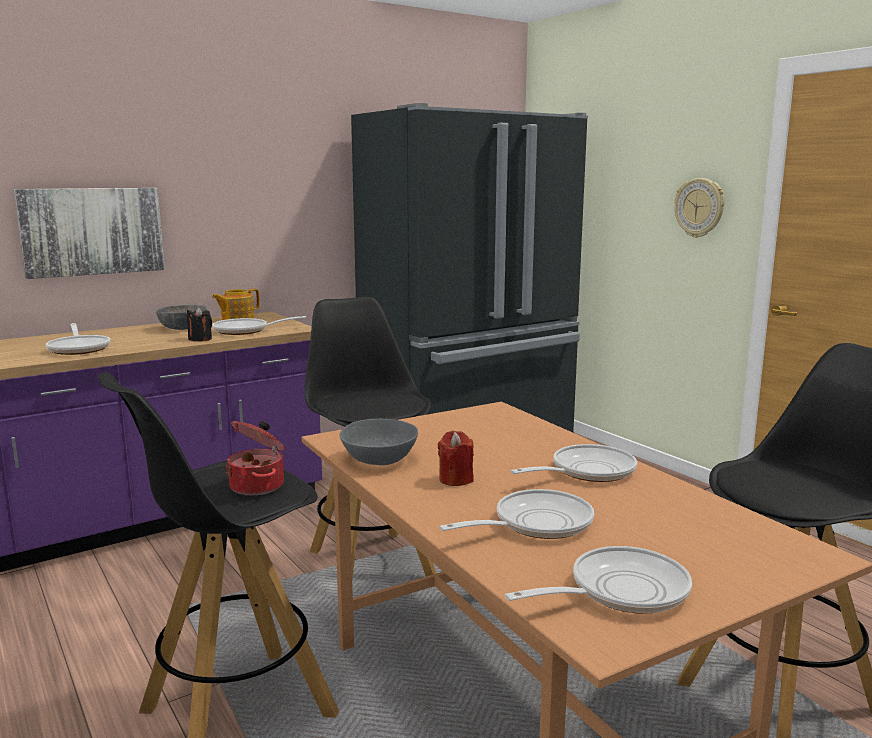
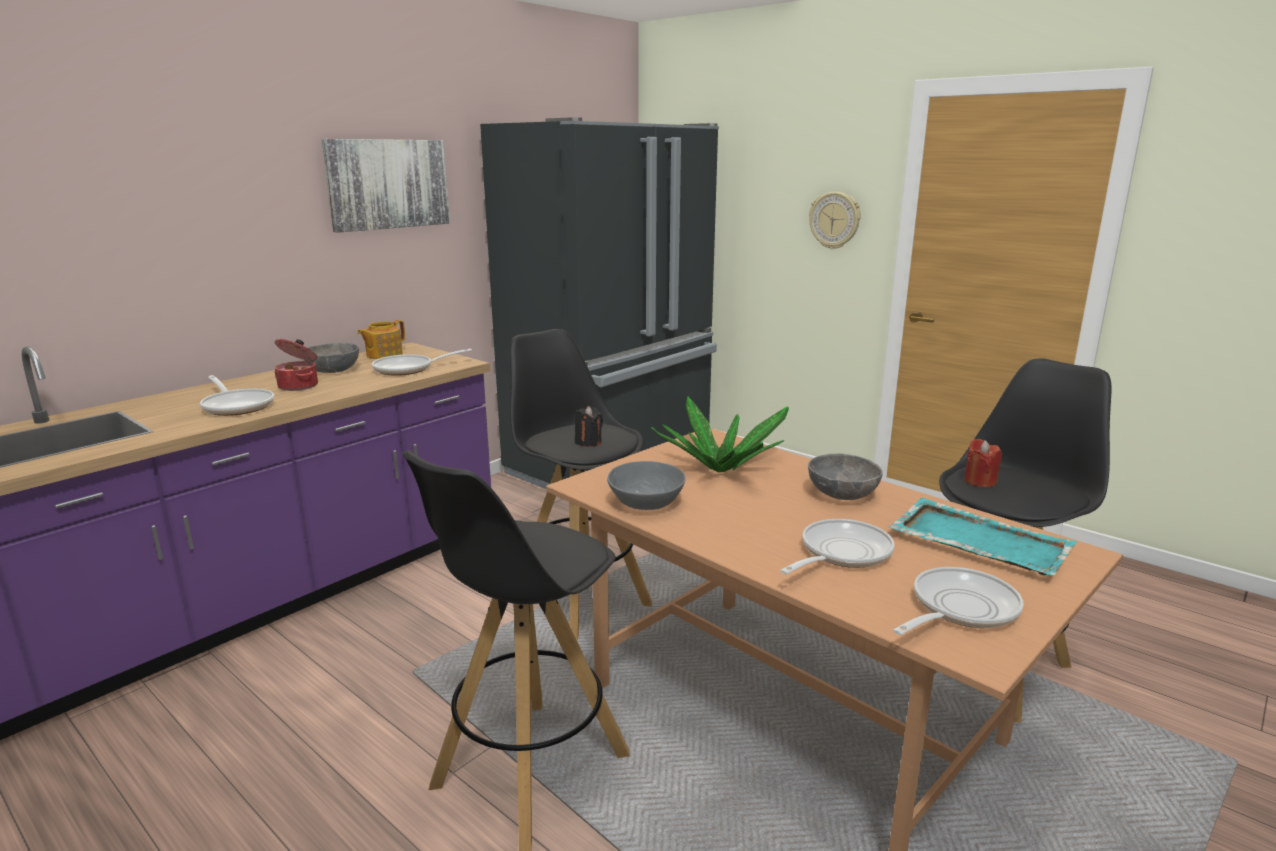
camera: 15 degrees left, 5 degrees up
(92, 231) = (215, 266): picture -> picture (388, 184)
(200, 339) = (368, 383): black candle -> black candle (588, 442)
(258, 485) = (554, 546): cooking pot -> cooking pot (299, 386)
(456, 479) = (735, 516): red candle -> red candle (979, 481)
(480, 437) = (720, 468): none -> potted plant
(587, 471) = (842, 494): frying pan -> grey bowl
(702, 530) = (978, 540): none -> turquoise tray

